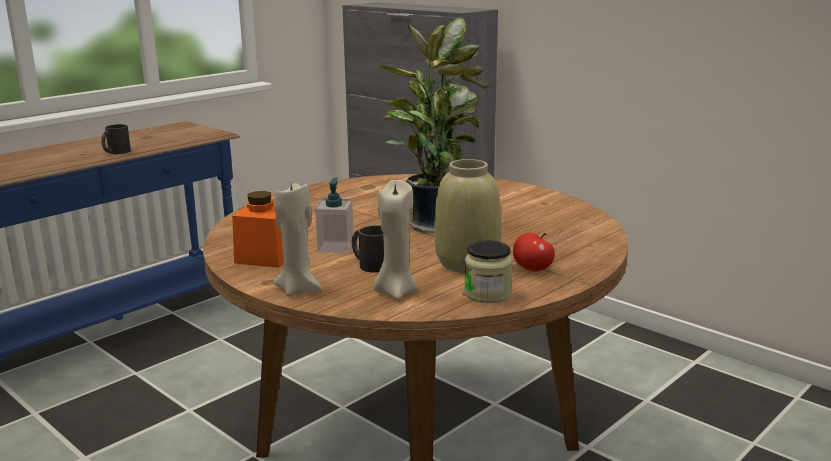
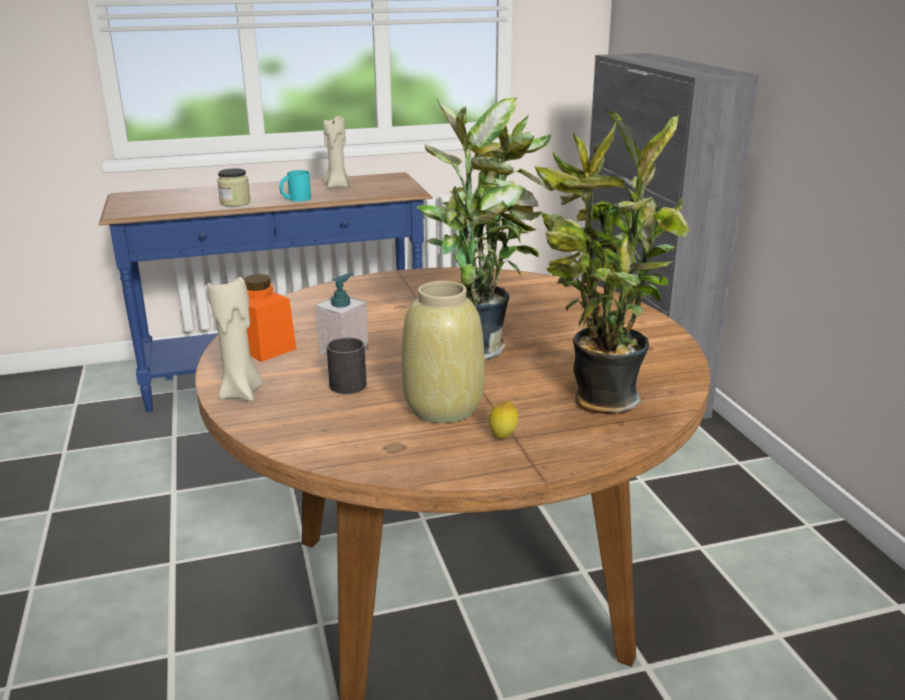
camera: 30 degrees right, 5 degrees up
(116, 152) = (295, 199): black mug -> turquoise mug
(395, 292) = (322, 423): beige candle -> beige candle (337, 186)
(487, 294) = (408, 455): jar -> jar (235, 203)
(532, 269) = (503, 437): apple -> lemon
(558, 237) = (597, 400): none -> potted plant

